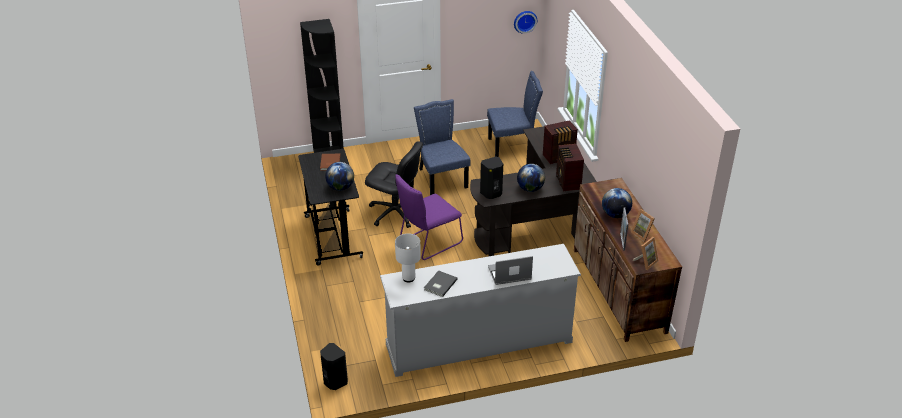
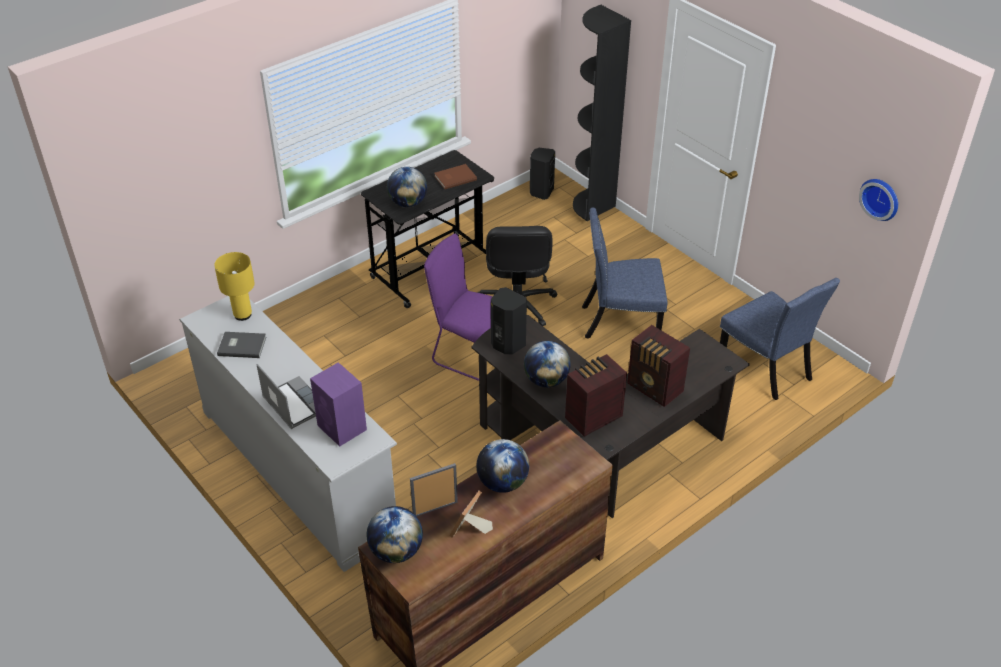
camera: 65 degrees right, 5 degrees up
(334, 382) = (175, 365): black speaker -> black speaker (541, 192)
(408, 278) = (242, 314): white table lamp -> yellow table lamp
(442, 179) = (622, 322): blue chair -> blue chair turned 135 degrees counterclockwise
(541, 259) = (342, 428): none -> purple speaker
(646, 262) = (396, 551): picture frame -> globe

